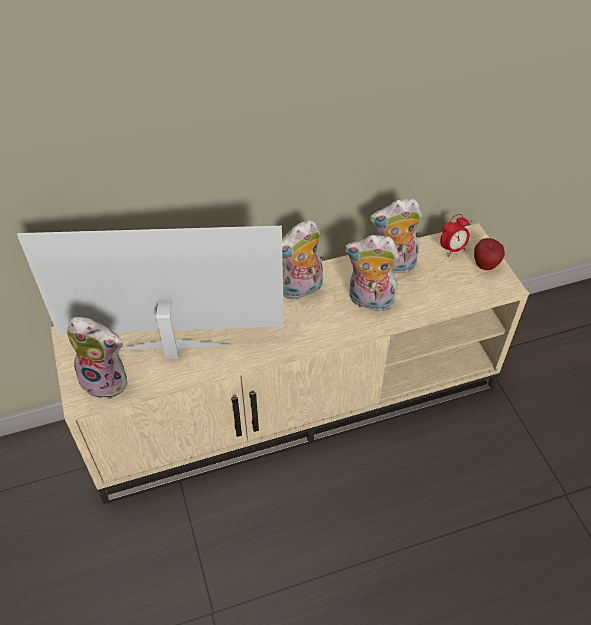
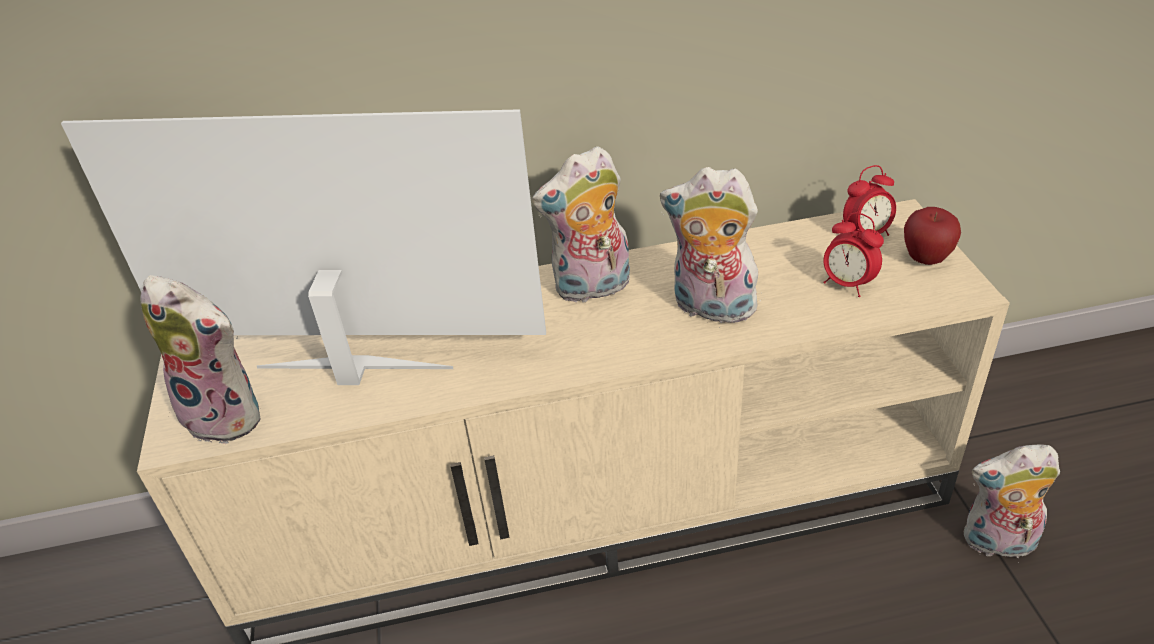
camera: 10 degrees right, 10 degrees down
(393, 266) = (758, 257): plush toy -> plush toy (997, 543)
(443, 283) = (847, 284): none -> alarm clock

